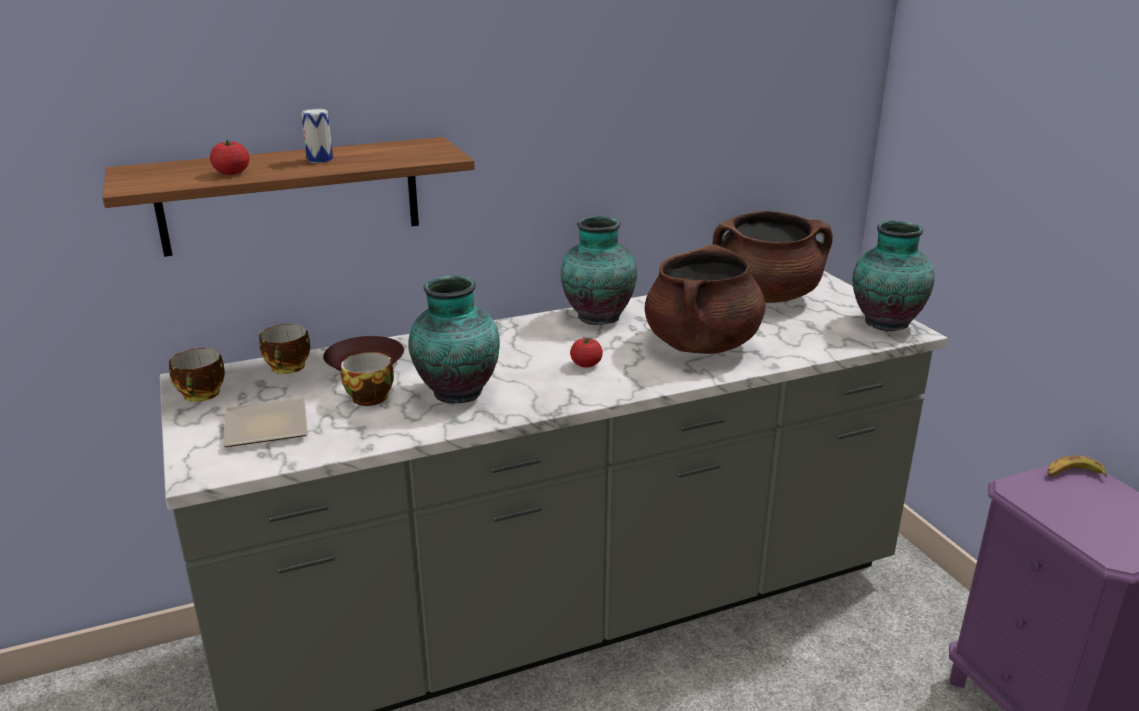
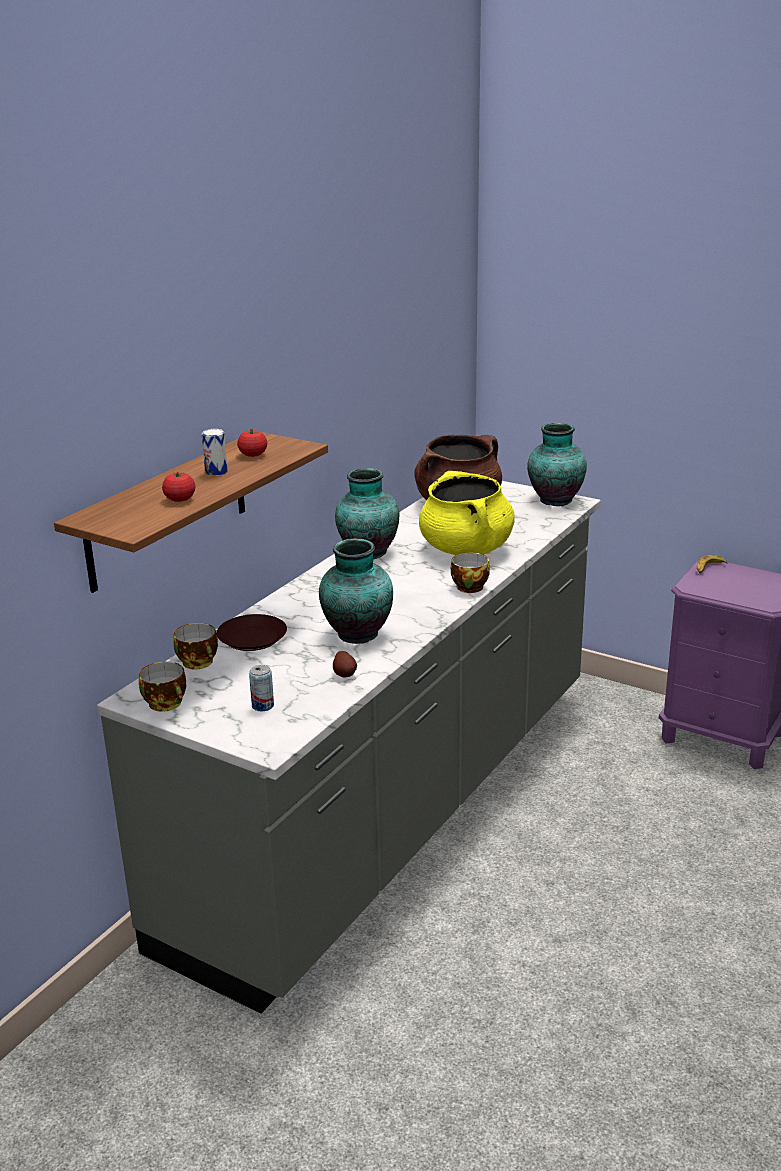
camera: 35 degrees left, 0 degrees up
(263, 429) = (263, 706): plate -> can
(370, 396) = (300, 658): cup -> cup (468, 586)
(381, 427) = (345, 674): none -> potato
(586, 364) = (413, 587): tomato -> tomato (253, 455)
(702, 345) = (466, 550): brown cooking pot -> yellow cooking pot

